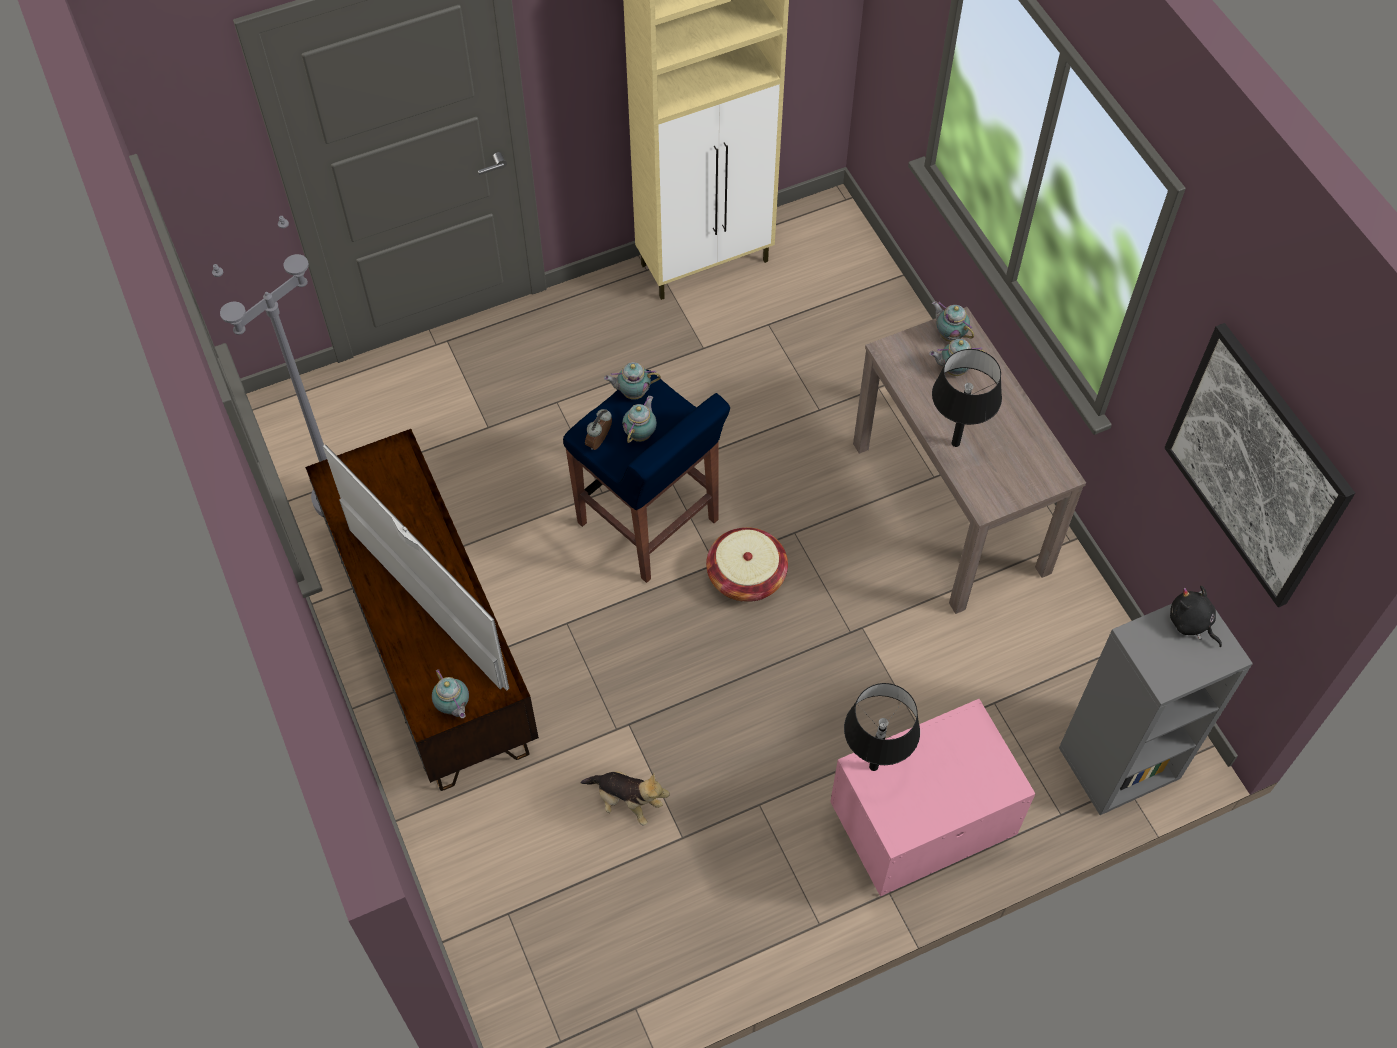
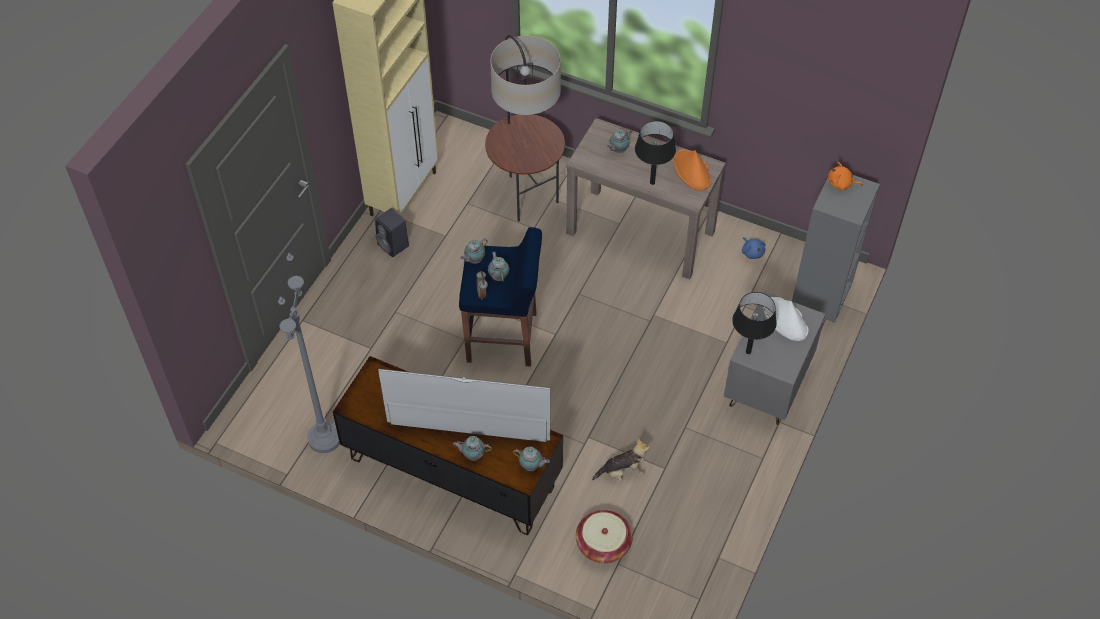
camera: 40 degrees left, 5 degrees down
(633, 320) = (394, 245): none -> black speaker
(746, 576) = (576, 329): basket -> basket (603, 544)
(849, 362) = (526, 196): none -> floor lamp
(918, 834) = (767, 387): pink nightstand -> grey nightstand
(949, 334) = (600, 135): teapot -> teapot (472, 455)
(969, 760) = (785, 320): none -> white hat
(1026, 463) = (692, 171): none -> orange hat
(1077, 637) = (752, 252): none -> blue plush toy
(1191, 623) = (841, 184): black plush toy -> orange plush toy
(1256, 466) = (827, 90): picture -> none

